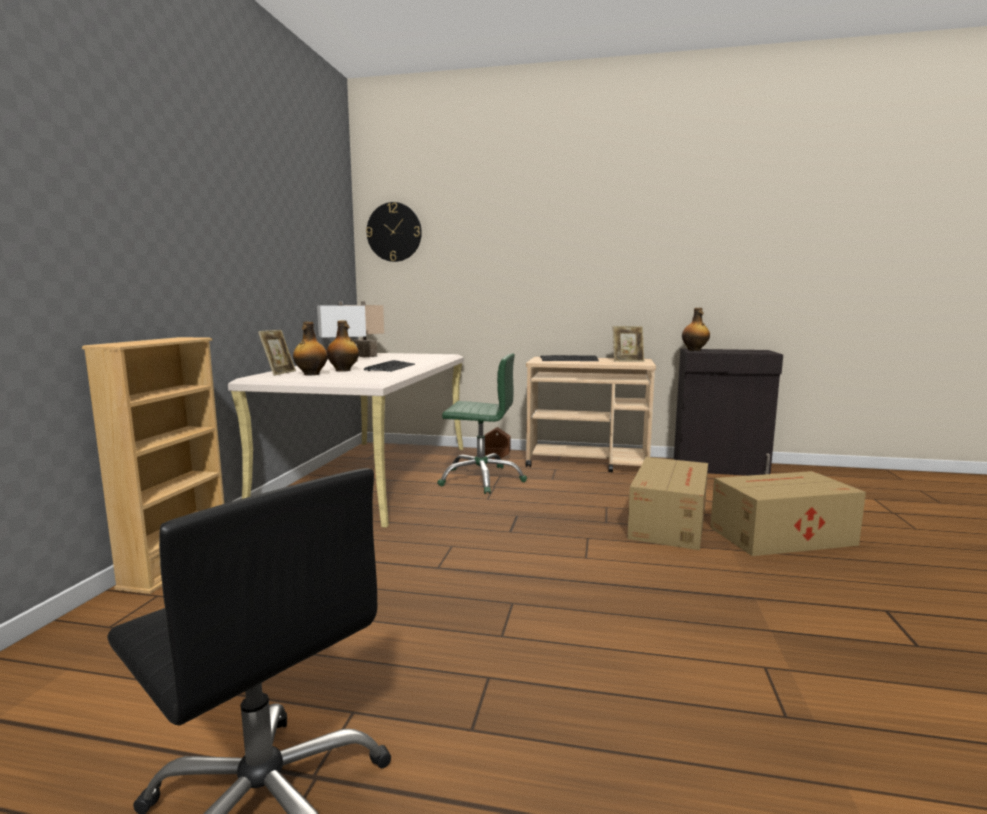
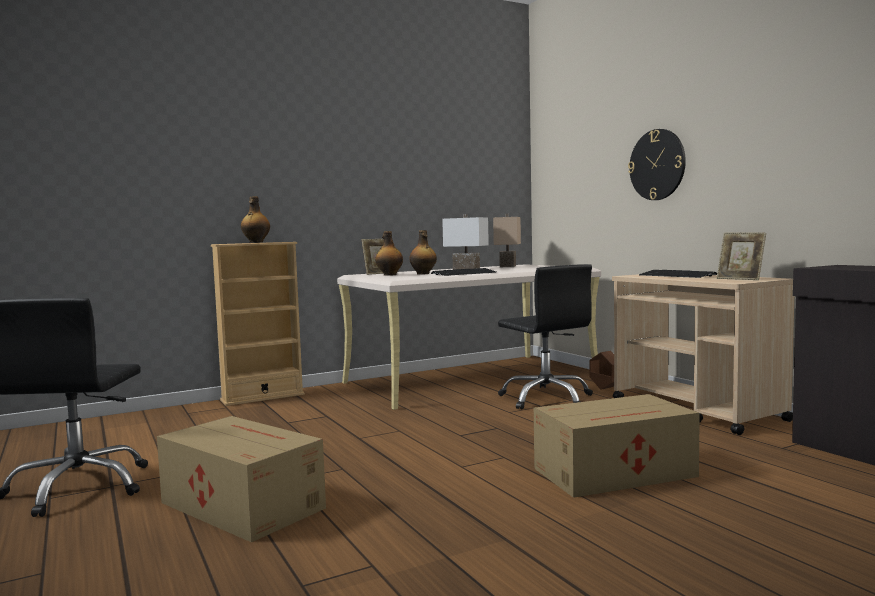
camera: 50 degrees right, 5 degrees down
(394, 232) = (556, 143): wall clock -> wall clock (657, 165)
(481, 479) = (546, 398): green office chair -> black office chair
(694, 350) = (831, 266): bottle -> bottle (256, 242)
(779, 536) = (708, 522): cardboard box -> cardboard box (241, 504)

